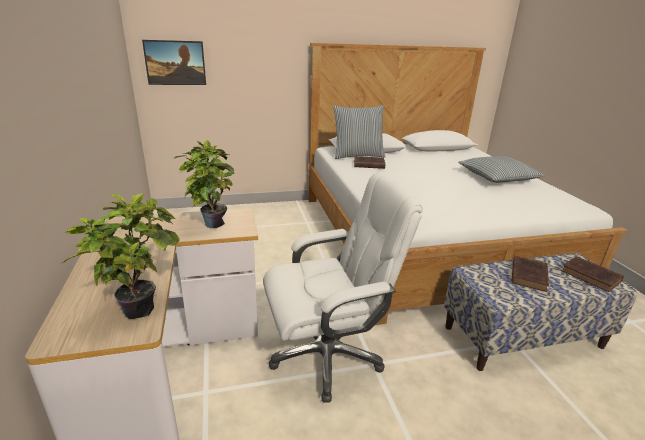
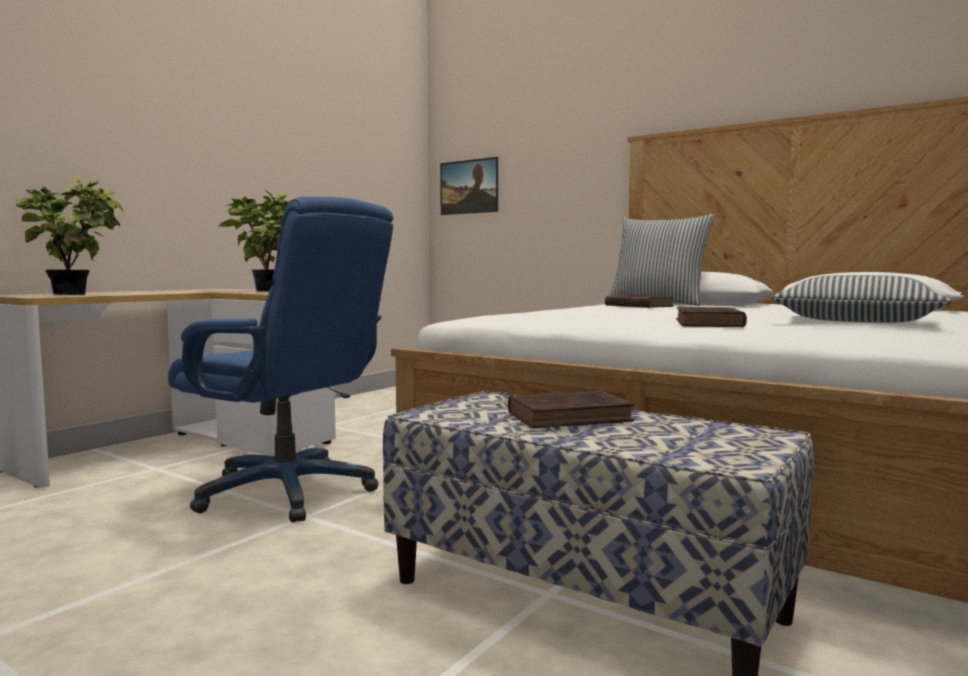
camera: 50 degrees right, 20 degrees down
(328, 355) = (288, 492): white office chair -> blue office chair
(592, 277) = (710, 447): brown book -> brown book (709, 323)

